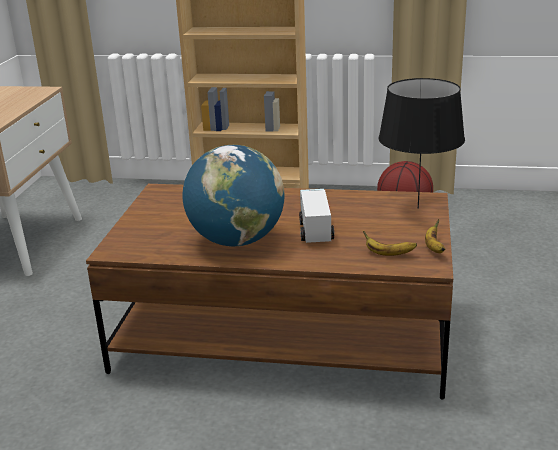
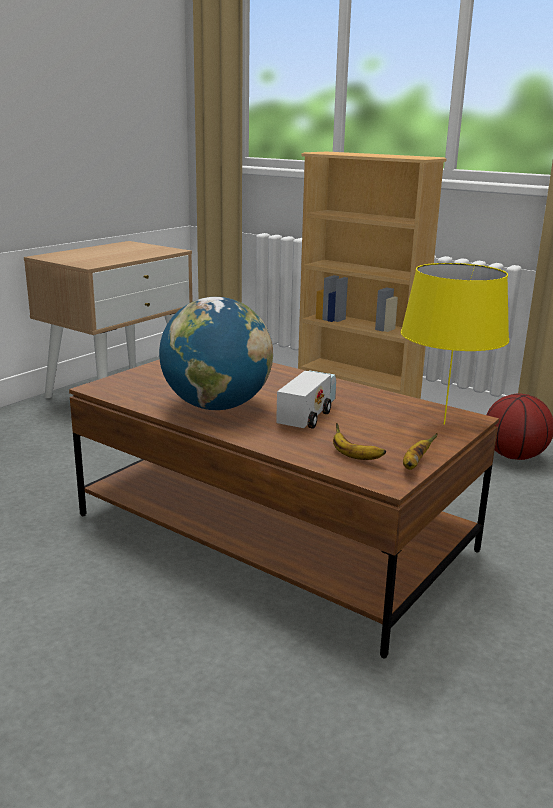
camera: 25 degrees right, 5 degrees down
(417, 208) = (443, 423): black table lamp -> yellow table lamp

